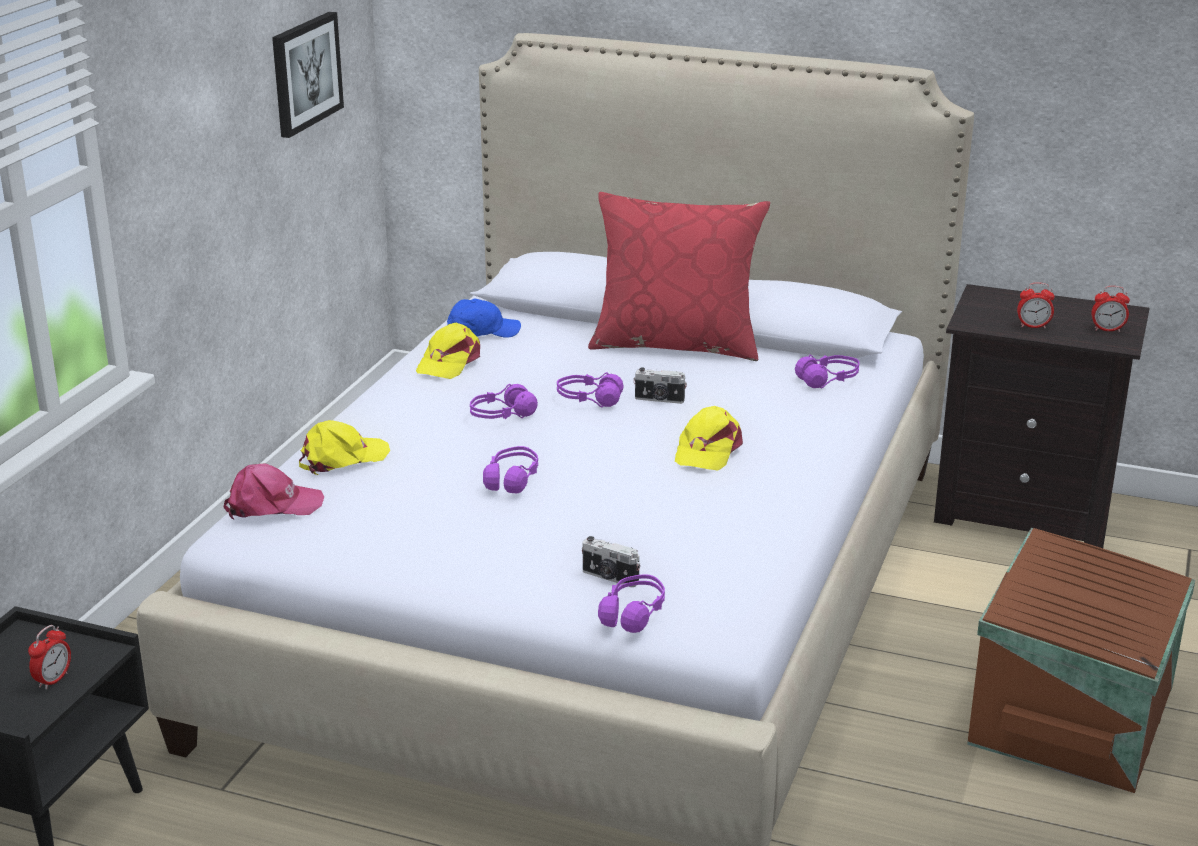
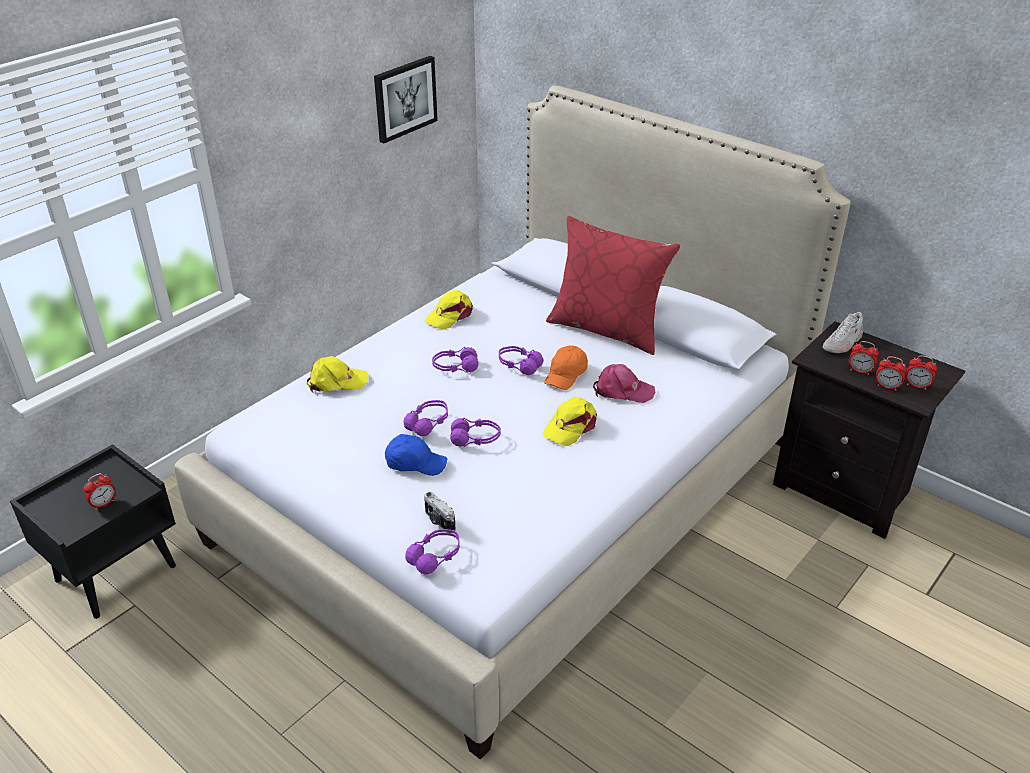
camera: 20 degrees right, 10 degrees up
(272, 505) = (272, 411): pink cap -> pink cap (622, 391)
(482, 332) = (486, 294): blue cap -> blue cap (415, 463)
(659, 400) = (566, 375): camera -> orange cap
(828, 380) = (693, 382): purple headphones -> purple headphones (475, 439)
(993, 303) = (842, 343): none -> white shoe
(1075, 336) = (887, 387): none -> alarm clock
(1076, 714) = (786, 675): brown storage box -> none

